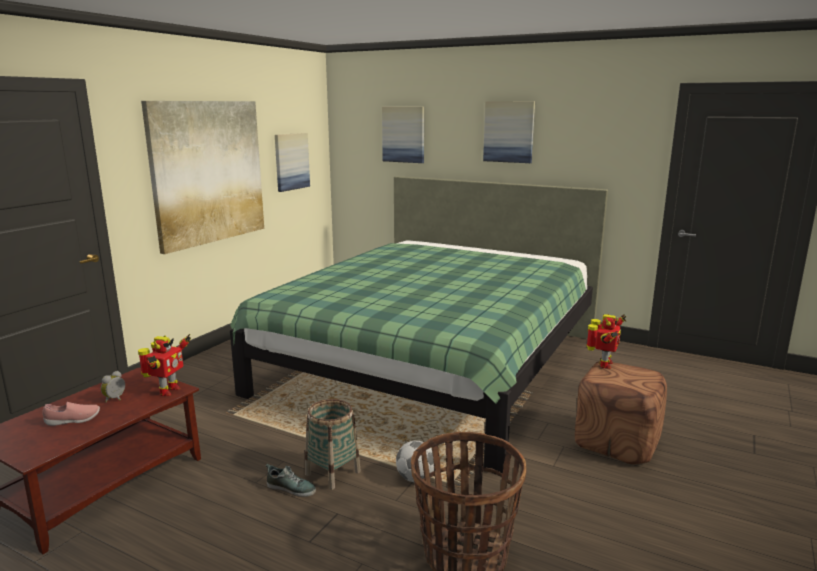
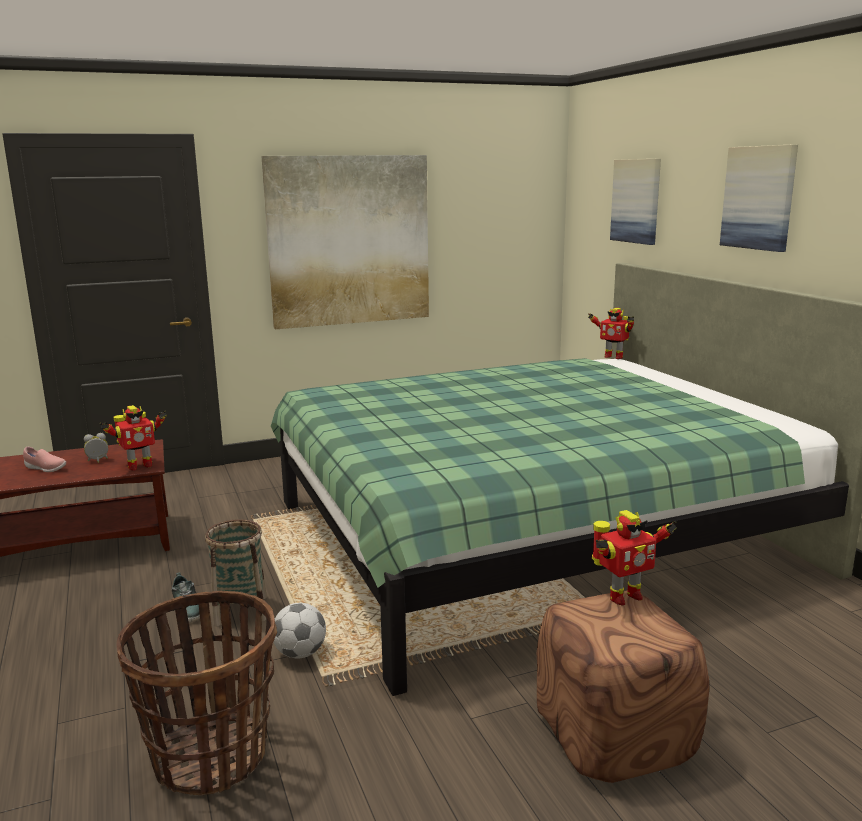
camera: 40 degrees right, 0 degrees up
(291, 161) = (489, 234): picture -> none
(404, 239) = (613, 357): none -> toy robot

